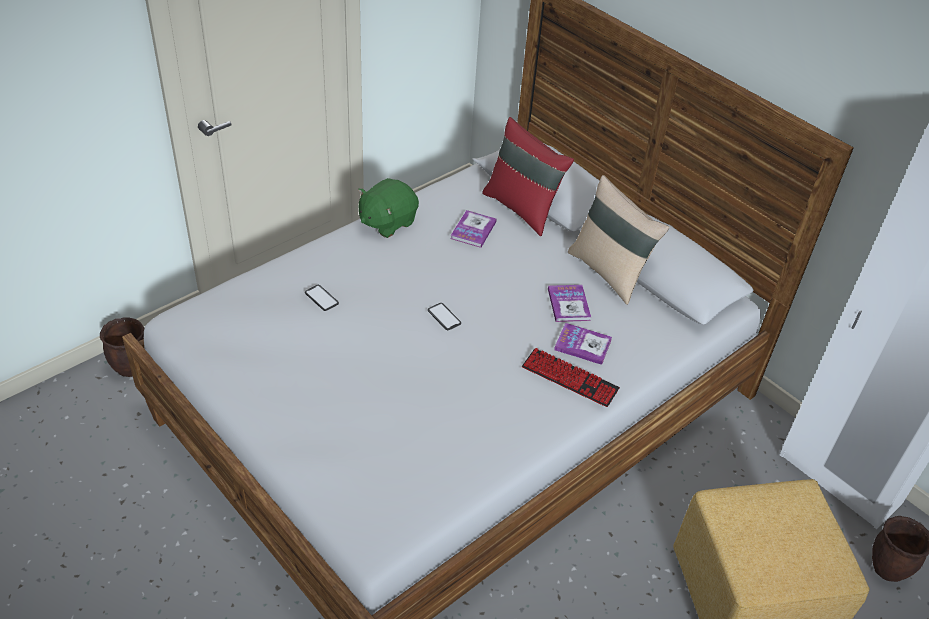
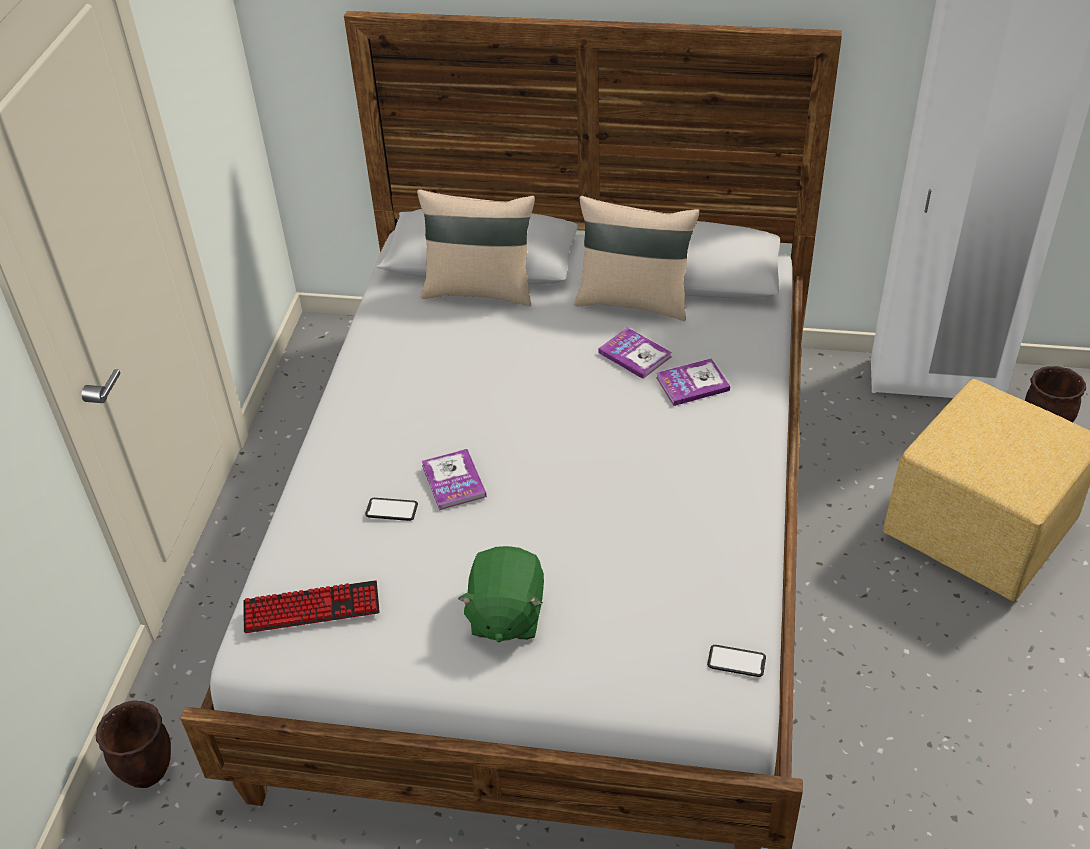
camera: 35 degrees left, 0 degrees up
(387, 222) = (358, 388): green plush toy -> green plush toy (505, 615)
(444, 317) = (537, 444): phone -> phone (736, 661)
(473, 230) = (458, 341): book -> book (453, 481)
(522, 208) = (479, 289): red pillow -> beige pillow
(569, 378) = (719, 422): keyboard -> keyboard (311, 608)

